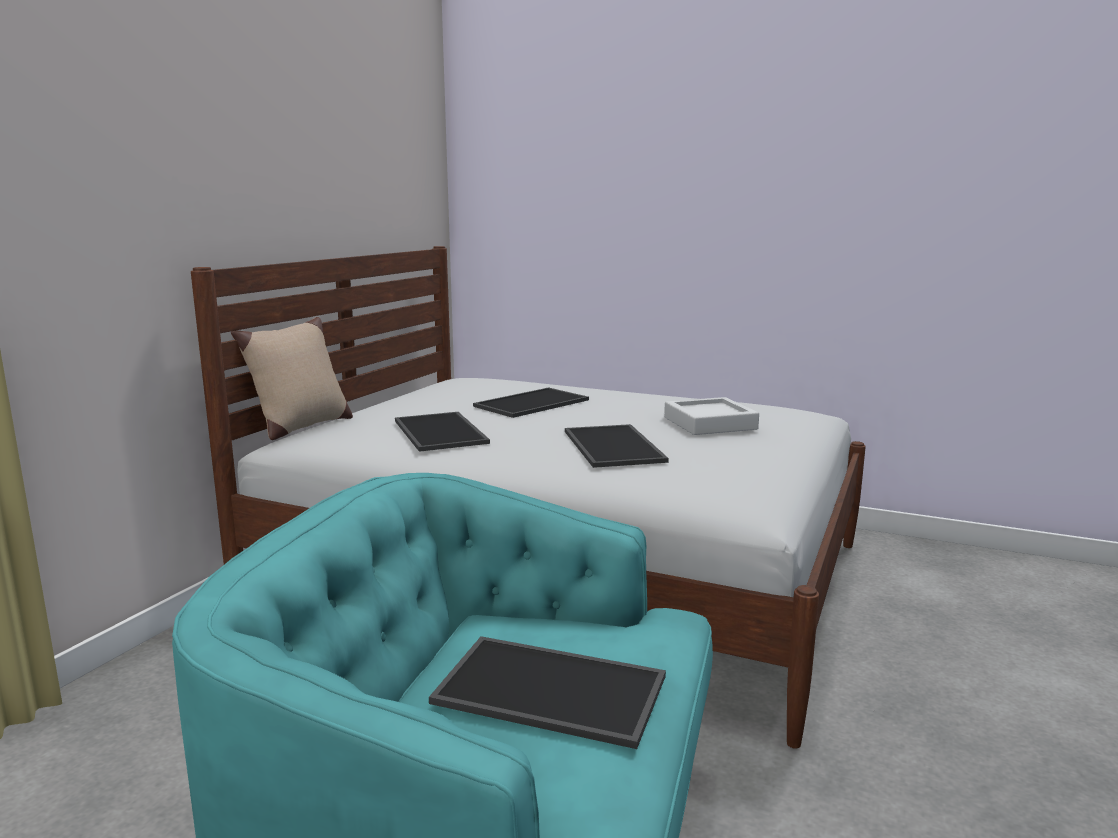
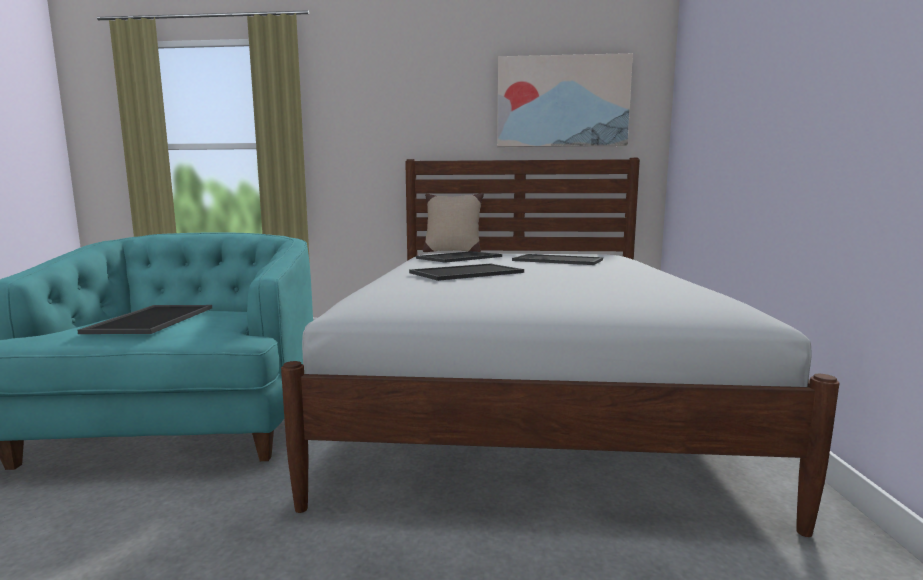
camera: 70 degrees right, 5 degrees down
(363, 164) = (562, 102): none -> picture
(710, 423) = (579, 282): grey tray -> none

